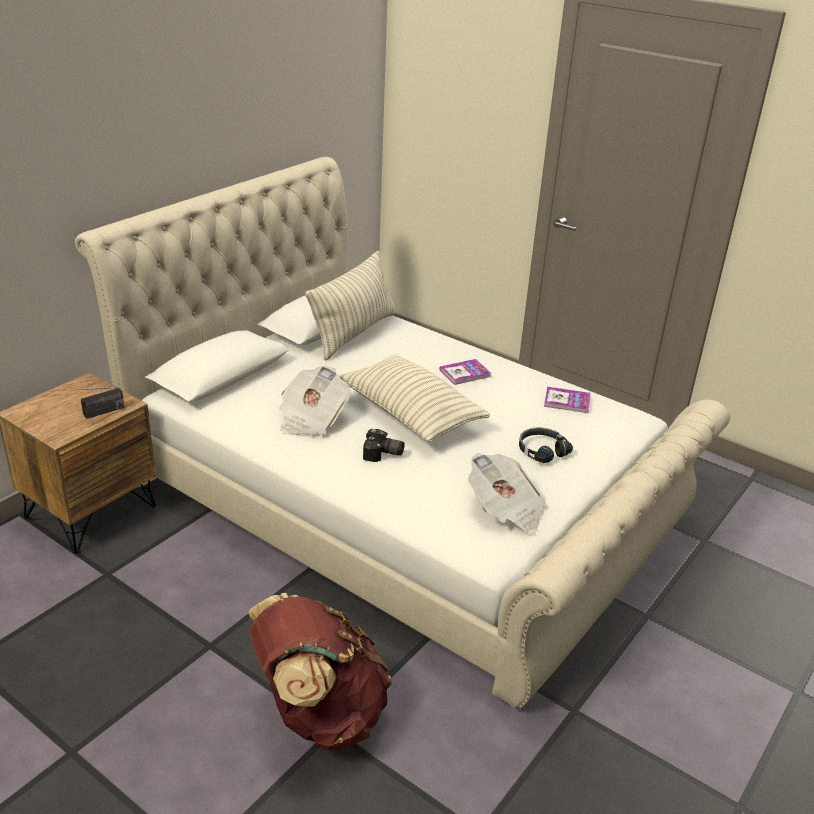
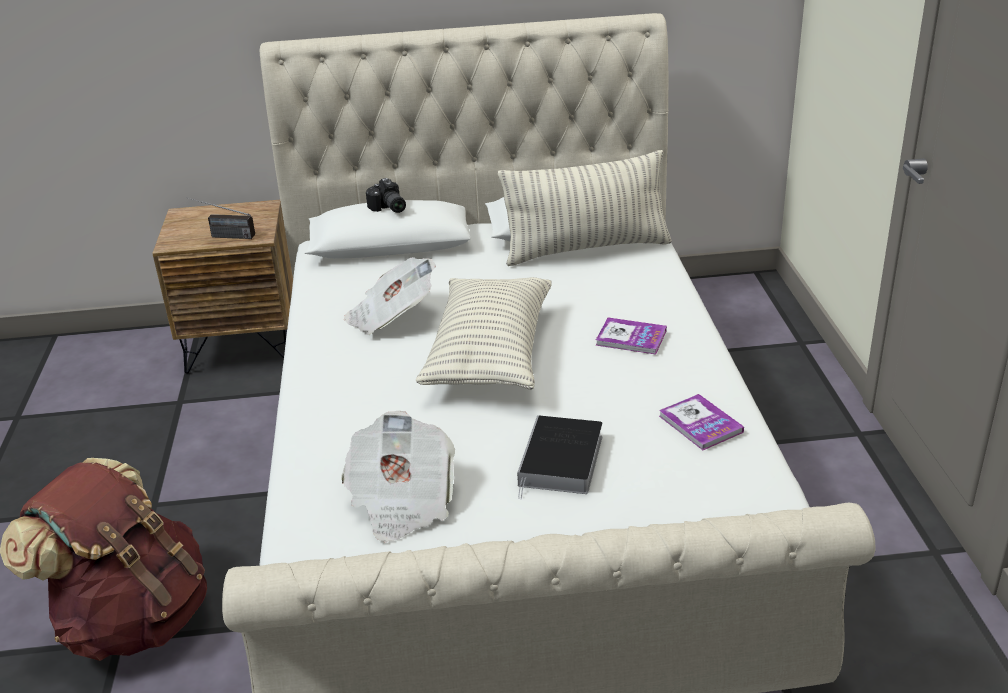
camera: 50 degrees right, 0 degrees up
(383, 455) = (390, 382): camera -> camera (388, 208)
(541, 450) = (561, 462): black headphones -> book

